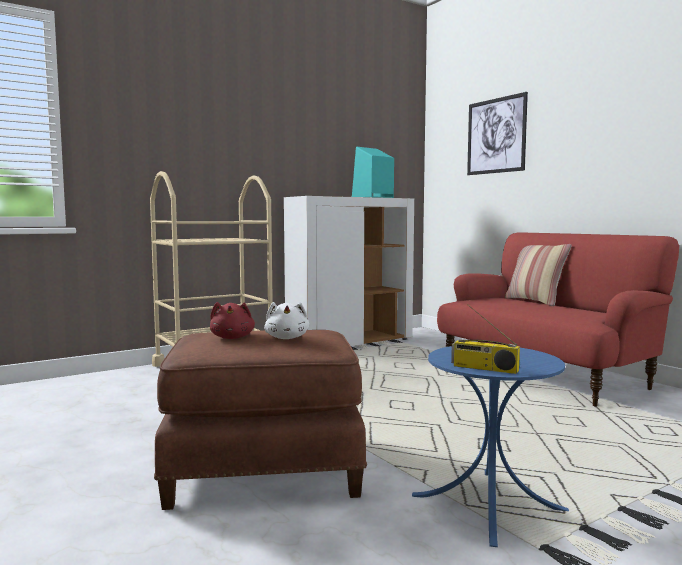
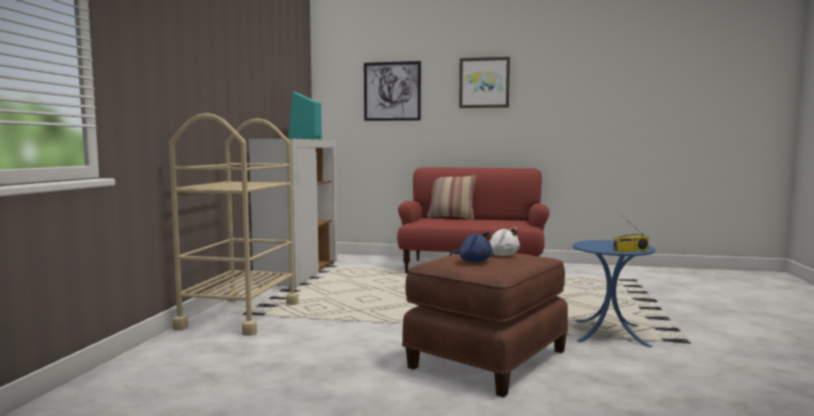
camera: 45 degrees left, 0 degrees up
(232, 338) = (473, 261): red plush toy -> blue plush toy
(604, 109) = (484, 83): none -> picture

